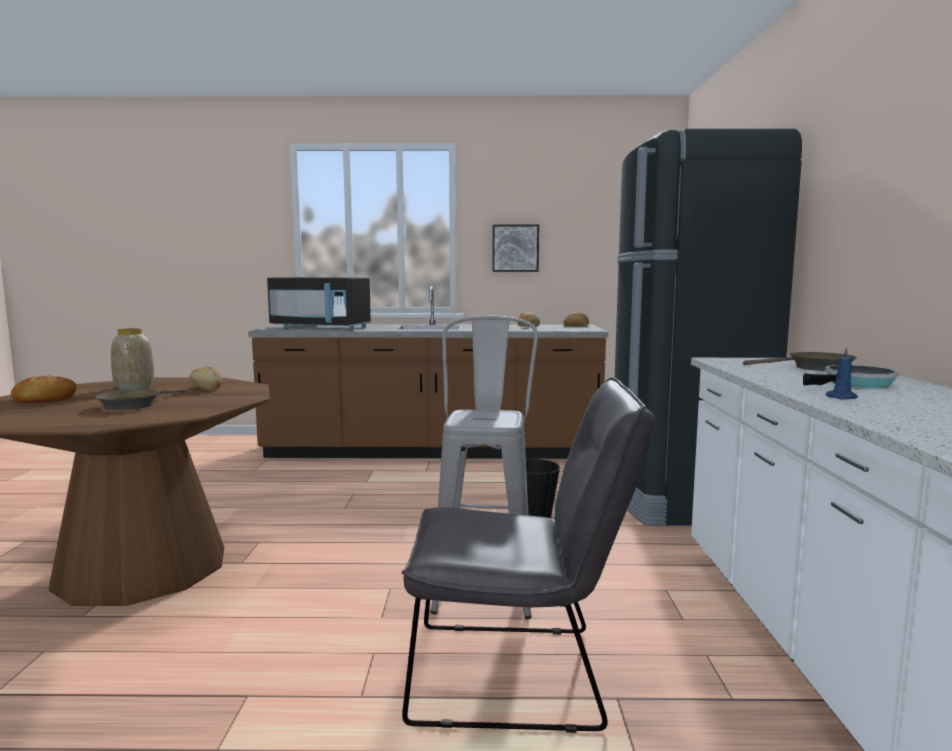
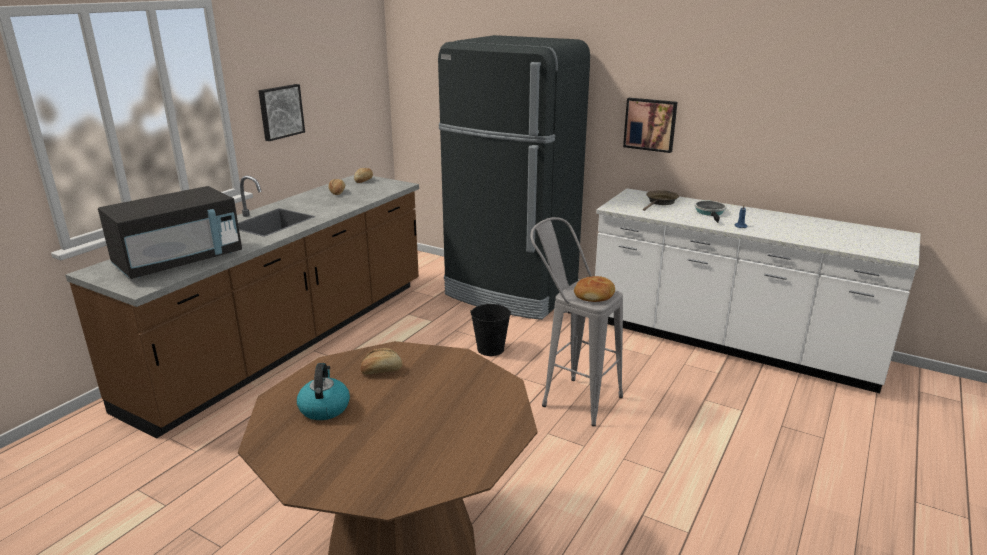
camera: 60 degrees left, 15 degrees up
(44, 399) = (341, 461): bread -> bread (594, 295)
(133, 405) = (433, 410): brown frying pan -> none
(134, 387) = (324, 407): vase -> kettle
(521, 675) = (673, 418): grey chair -> none
(860, 241) = (650, 124): none -> picture

